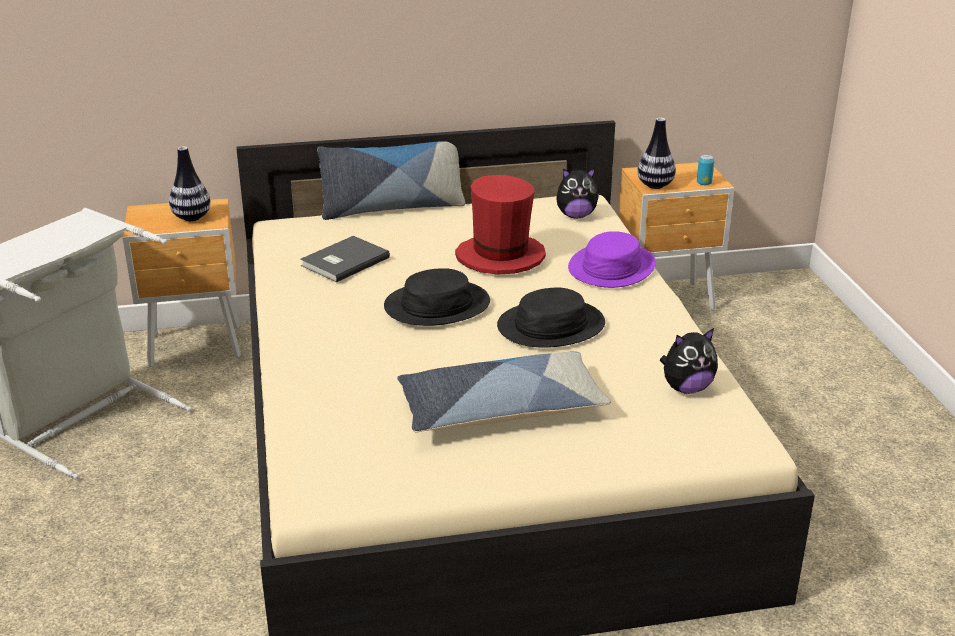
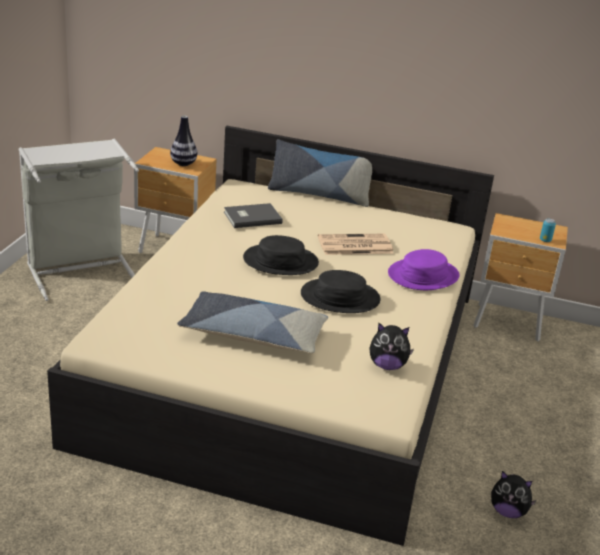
camera: 25 degrees right, 0 degrees up
(500, 257) = (354, 245): red hat -> newspaper
(576, 215) = (436, 235): plush toy -> plush toy (508, 511)
(655, 185) = (506, 231): vase -> none

